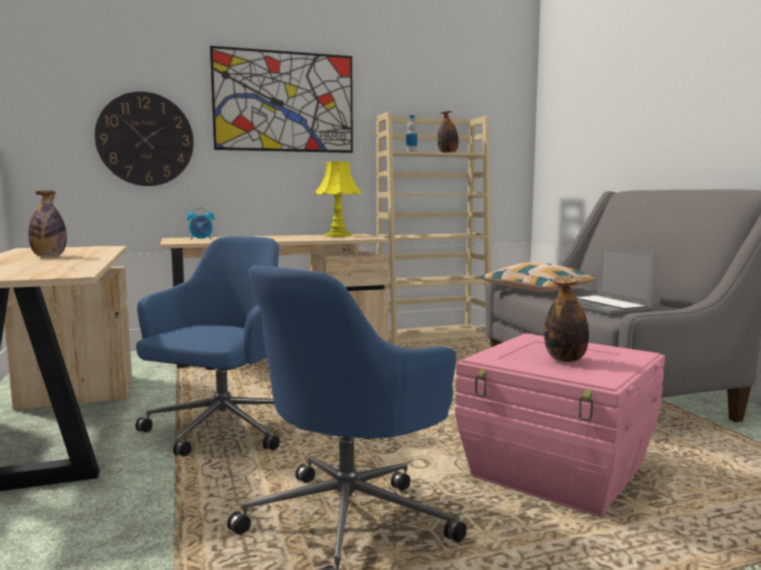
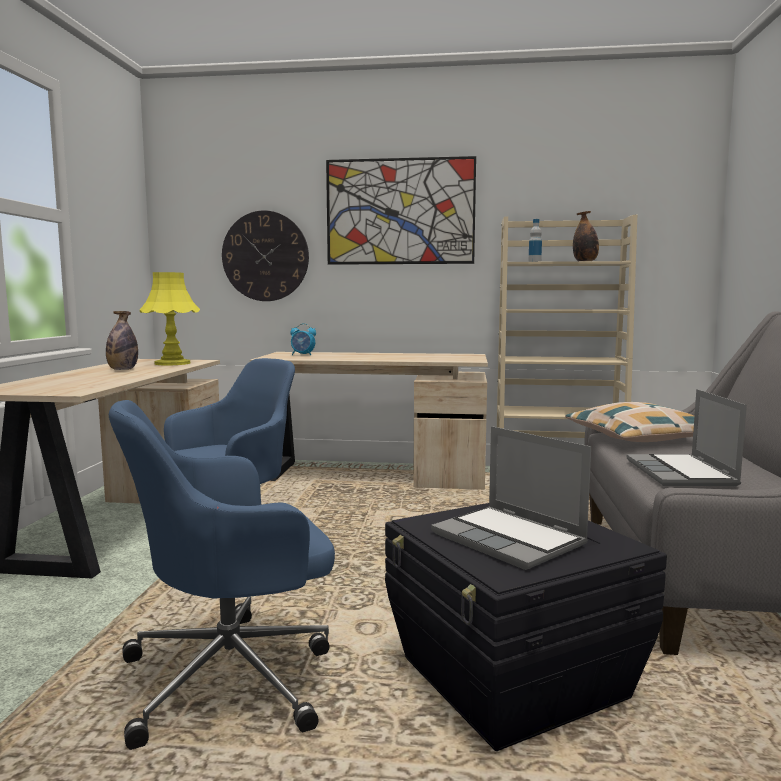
camera: 25 degrees right, 0 degrees up
(338, 235) = (446, 355): yellow table lamp -> yellow table lamp (172, 363)
(558, 473) = (512, 680): pink storage box -> black storage box
(565, 359) = (510, 539): bottle -> laptop

